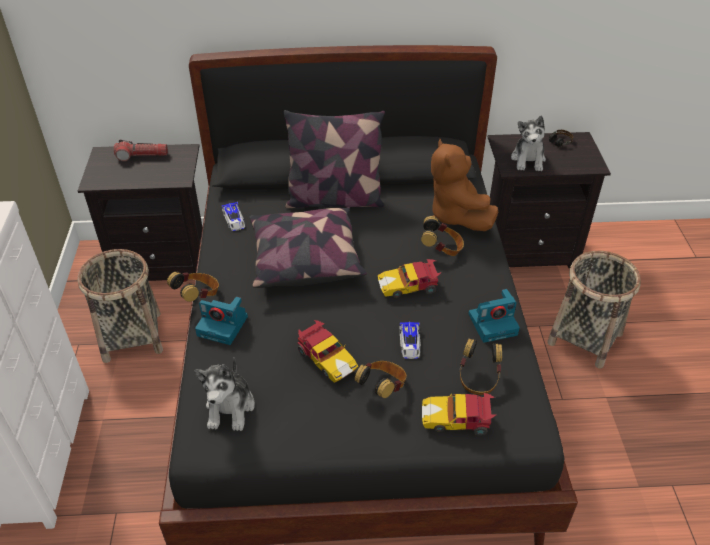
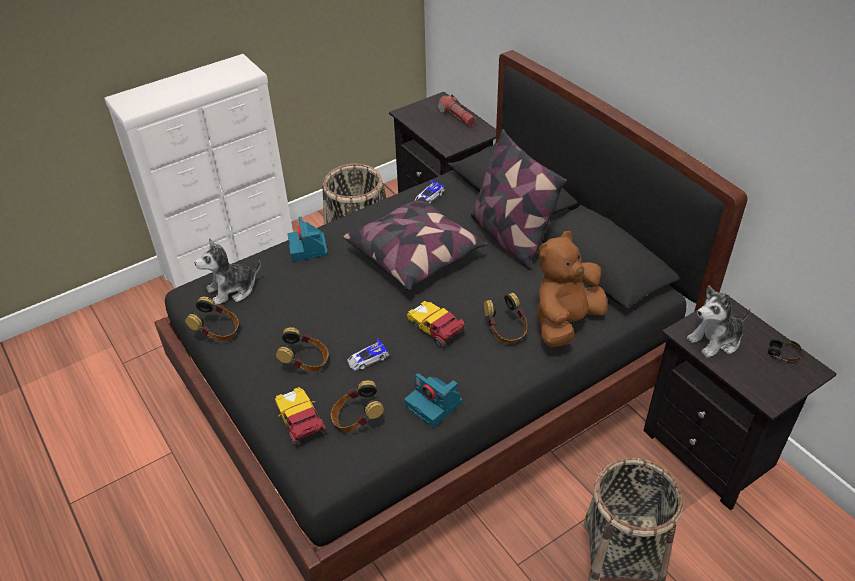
camera: 60 degrees right, 0 degrees up
(198, 296) = (329, 222): headphones -> headphones (218, 332)
(326, 359) = (311, 316): toy car -> none

